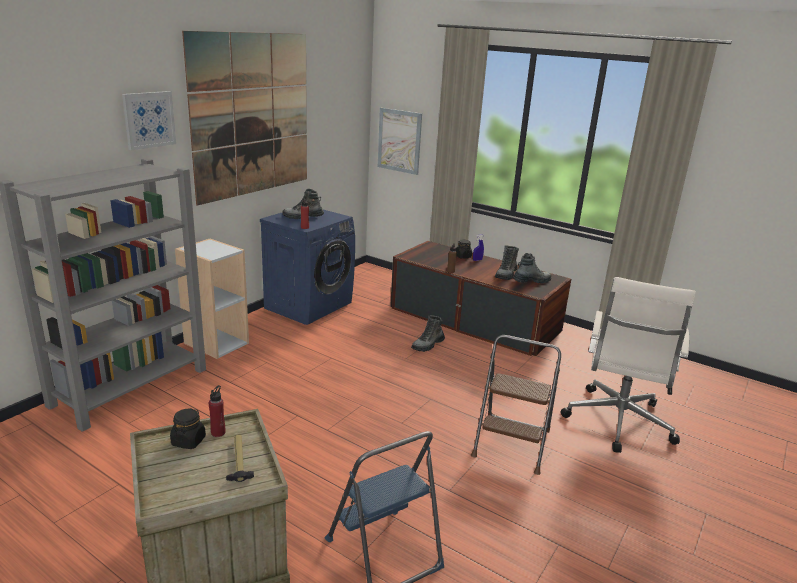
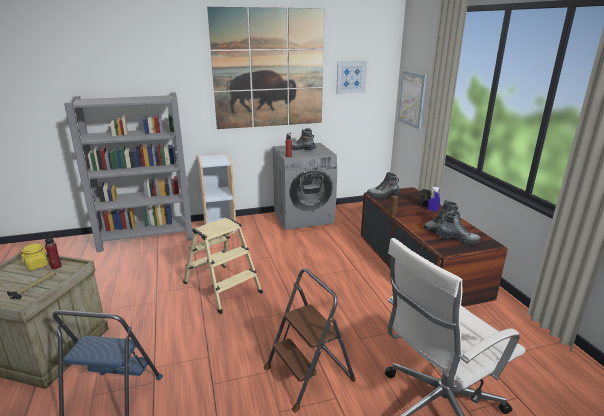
camera: 40 degrees right, 0 degrees up
(149, 120) = (180, 67): picture -> picture (351, 77)
(188, 441) = (37, 265): black jar -> yellow jar
(309, 307) = (303, 219): blue washing machine -> grey washing machine
(326, 407) = (222, 287): none -> beige step ladder
(428, 345) = (350, 270): boot -> boot (383, 195)

